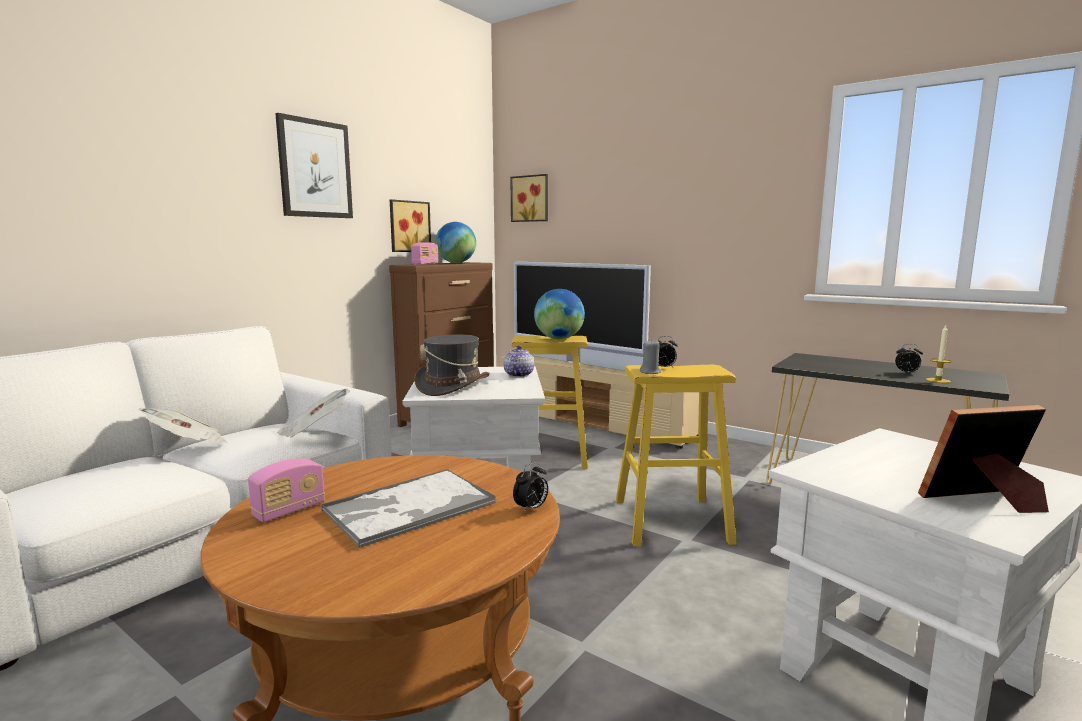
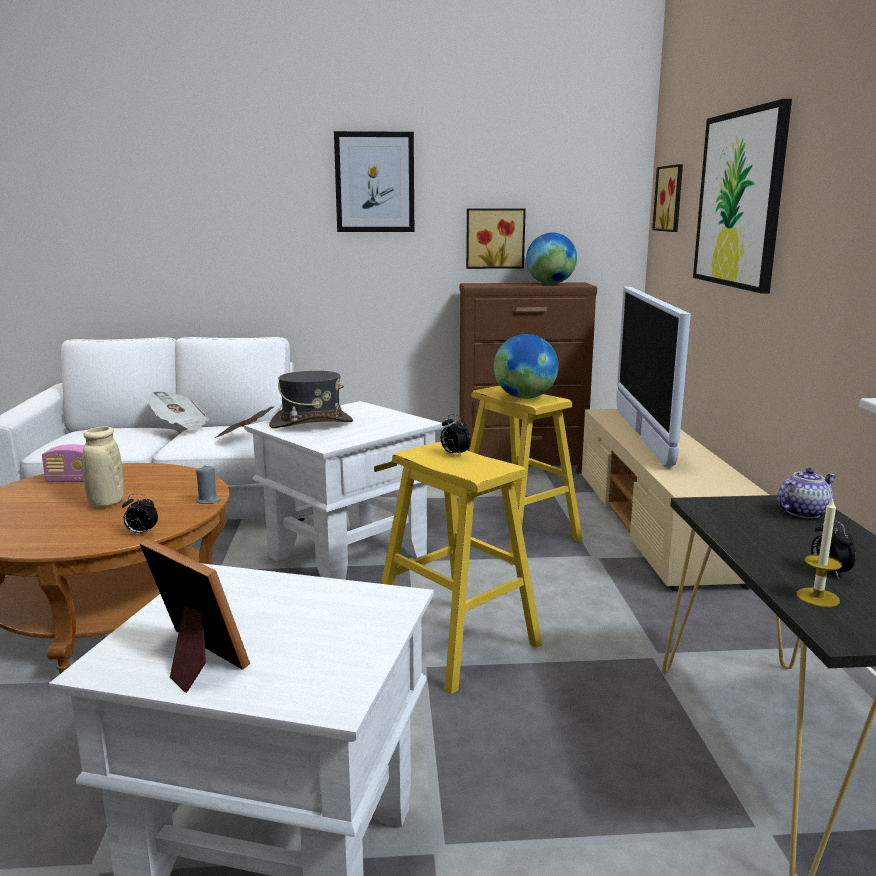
camera: 50 degrees right, 5 degrees up
(408, 508) = (106, 503): tray -> beige vase
(425, 264) = (499, 284): radio -> none
(518, 375) = (392, 427): teapot -> teapot (803, 512)
(631, 195) = (740, 199): none -> picture
(650, 372) = (418, 454): grey candle -> grey candle (208, 500)

